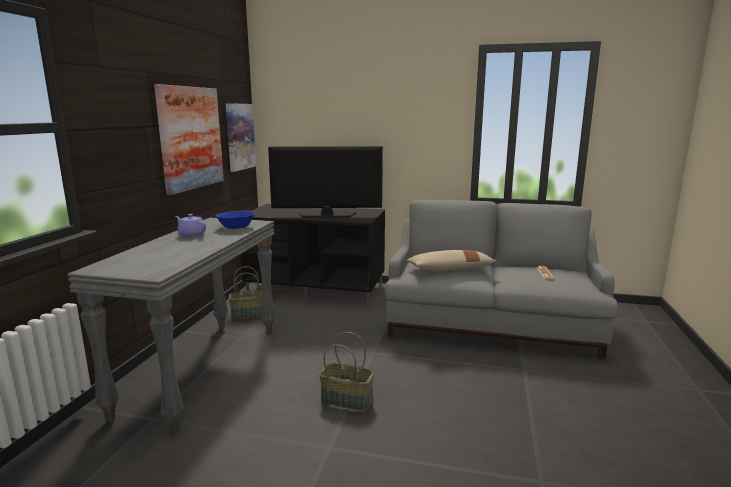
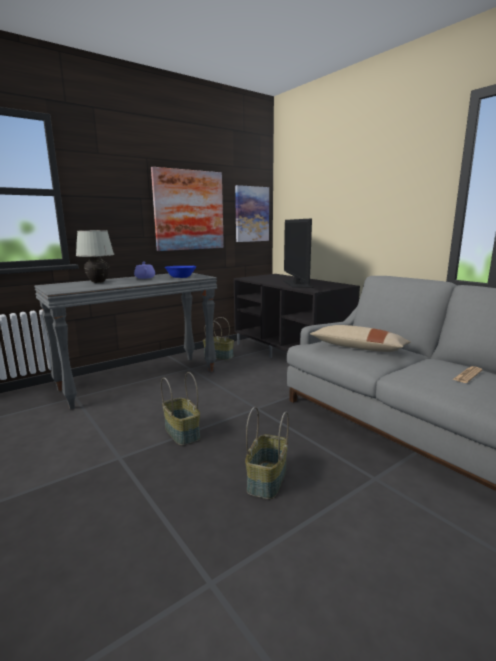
camera: 40 degrees right, 0 degrees up
(156, 252) = (98, 282): none -> white table lamp
(327, 215) = (296, 284): television -> television turned 45 degrees clockwise
(470, 403) = (267, 480): none -> basket

